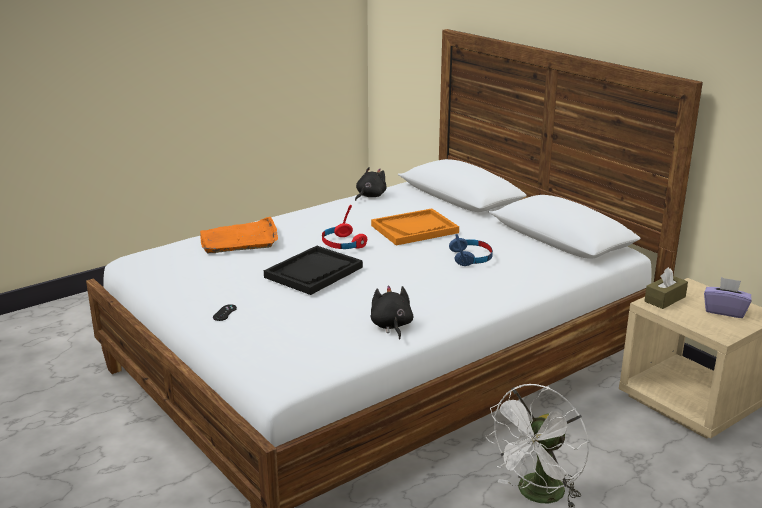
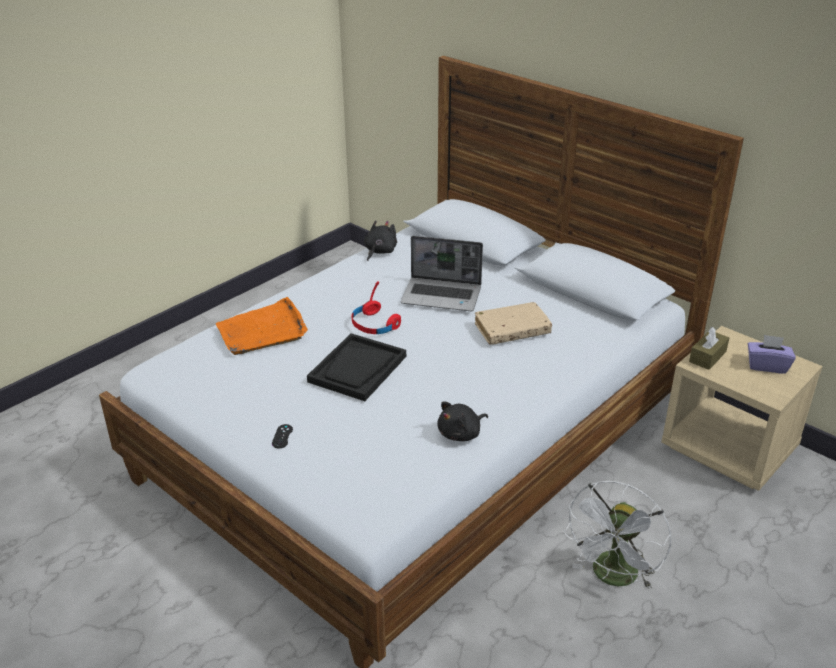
camera: 10 degrees left, 10 degrees up
(391, 326) = (461, 434): black plush toy -> black plush toy turned 105 degrees counterclockwise
(414, 229) = (442, 296): orange tray -> laptop
(471, 258) = (512, 330): blue headphones -> beige book

